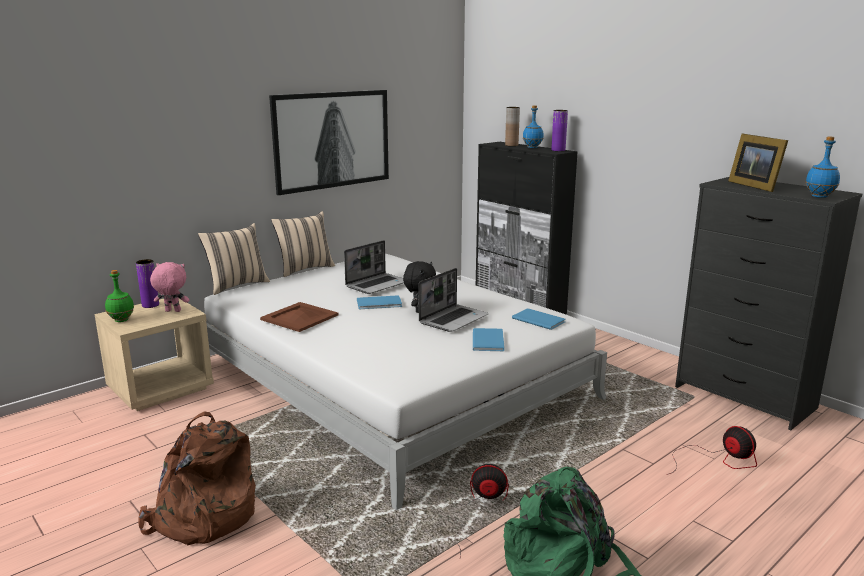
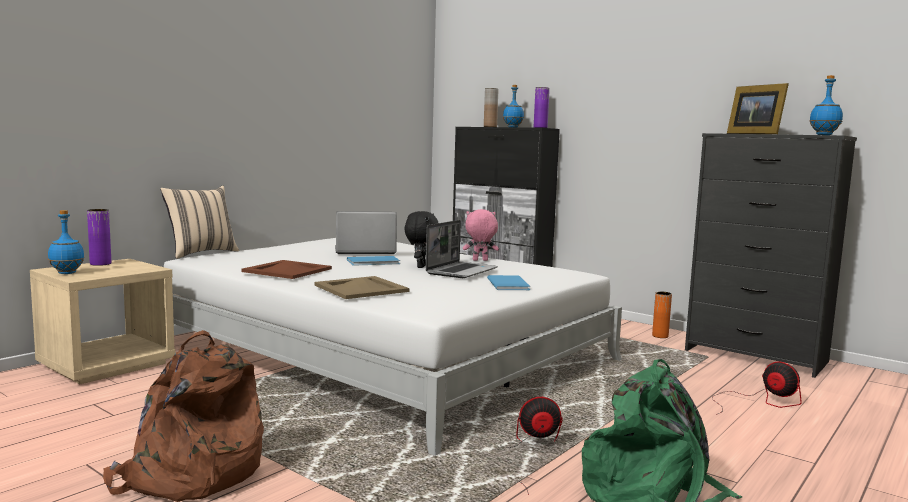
camera: 10 degrees left, 10 degrees down
(122, 320) = (67, 273): green bottle -> blue bottle
(172, 311) = (130, 267): pink plush toy -> pink plush toy (480, 260)
(305, 269) = (275, 244): beige pillow -> none
(332, 140) = (308, 109): picture -> none
(353, 348) = (362, 288): none -> beige tray
(377, 284) = (364, 251): laptop -> laptop turned 135 degrees counterclockwise
(538, 319) = (550, 272): blue book -> none
(659, 366) = (660, 336): none -> orange vase

